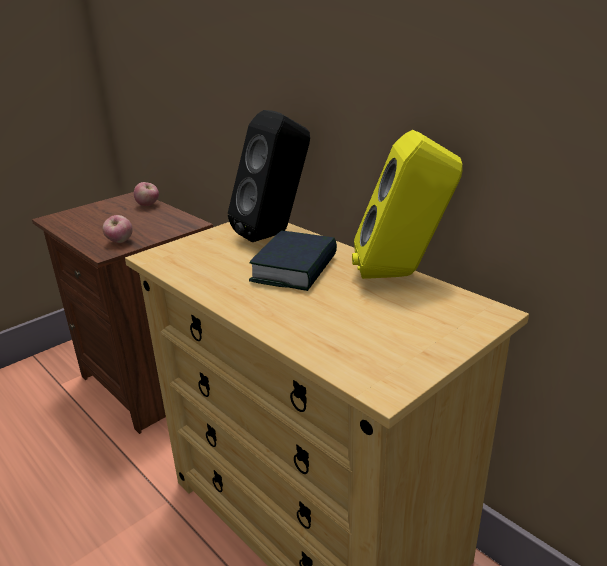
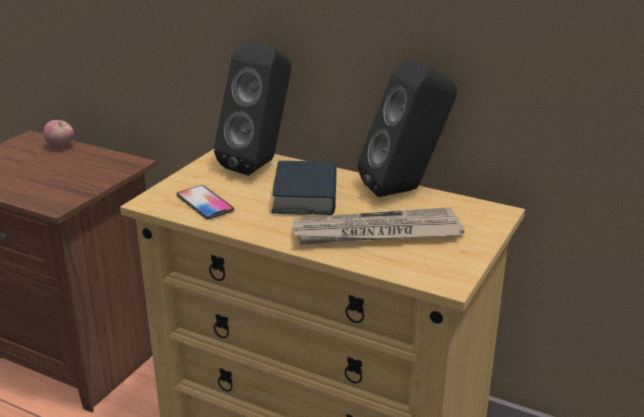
camera: 20 degrees left, 0 degrees up
(120, 242) = (64, 192): apple -> none
(197, 264) = (205, 203): none -> phone
(339, 316) = (376, 233): none -> newspaper
(401, 275) = (406, 190): yellow speaker -> black speaker

